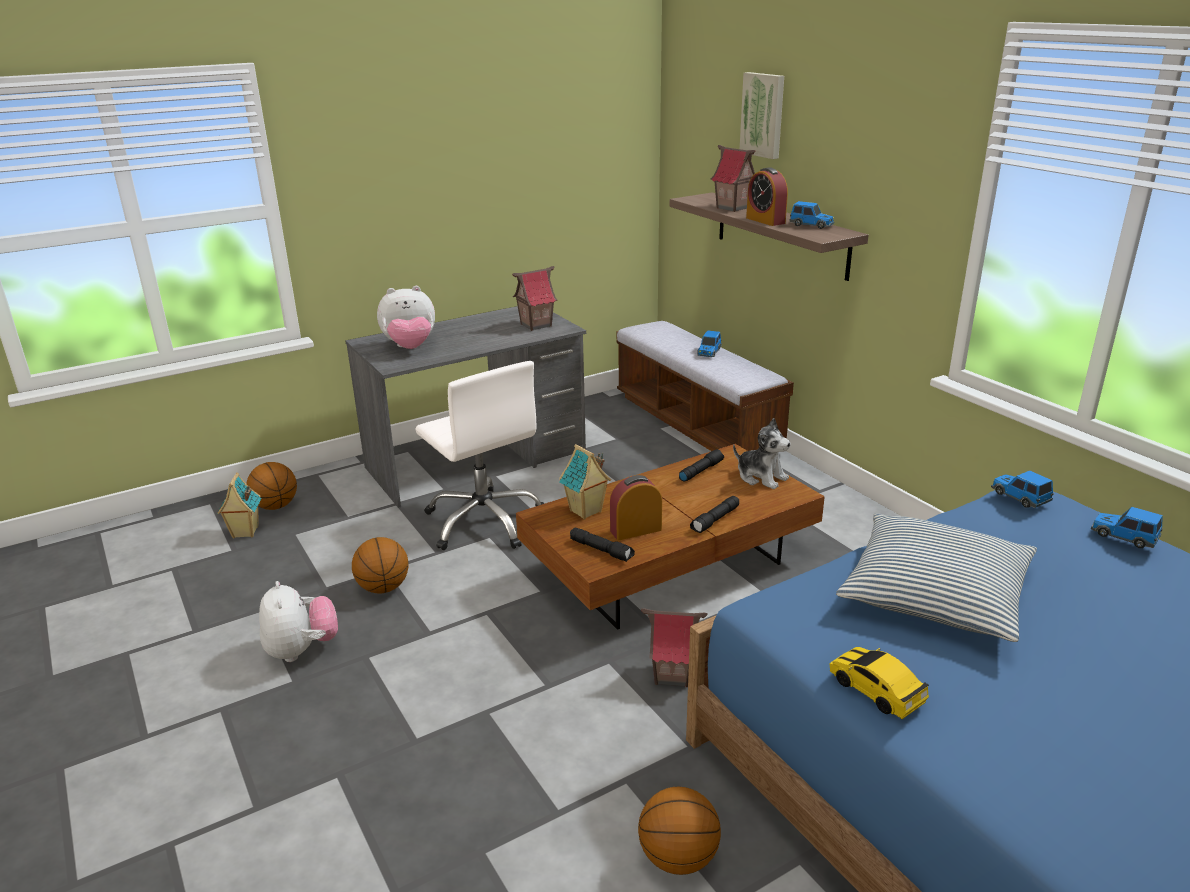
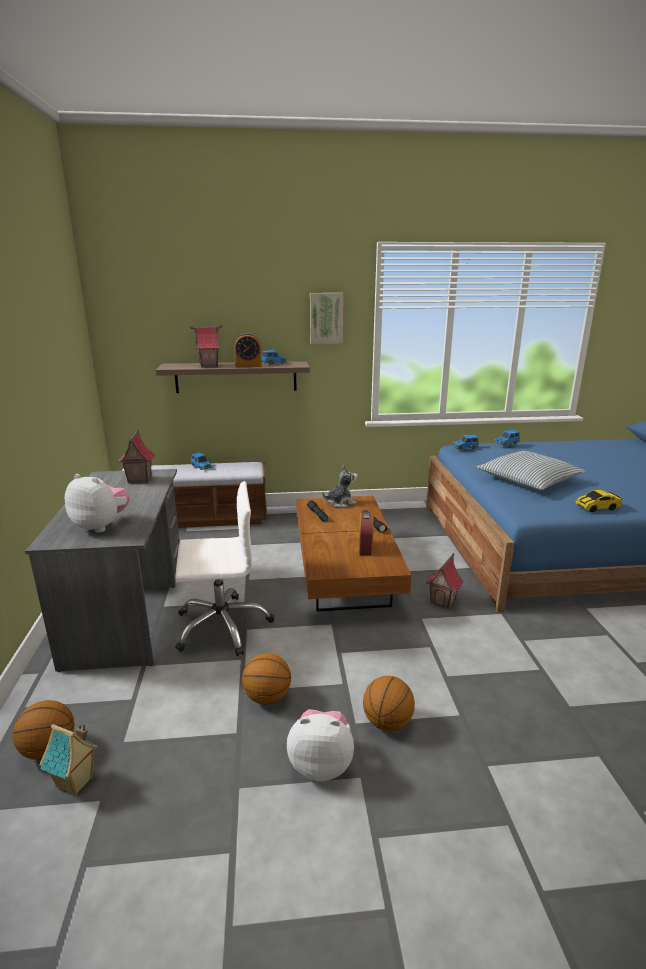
camera: 65 degrees left, 5 degrees down
(410, 348) = (101, 526): plush toy -> plush toy turned 75 degrees counterclockwise
(586, 512) = (330, 557): toy house -> none
(602, 550) = (379, 562): black flashlight -> none
(677, 857) = (579, 639): basketball -> basketball (387, 722)
(763, 115) = (207, 304): picture -> picture (326, 318)

